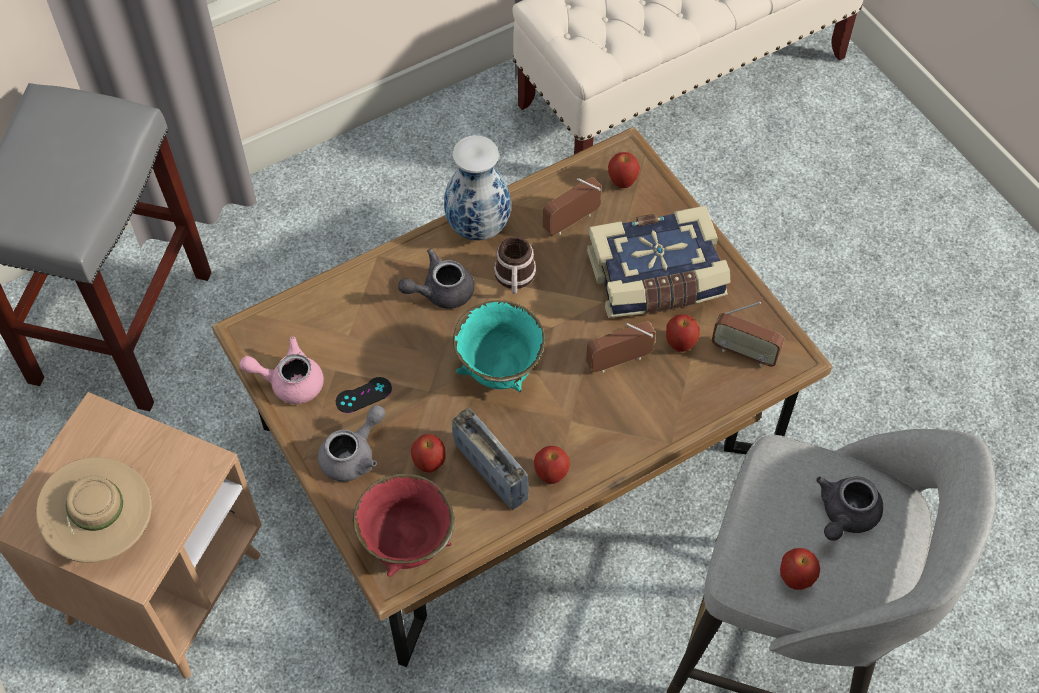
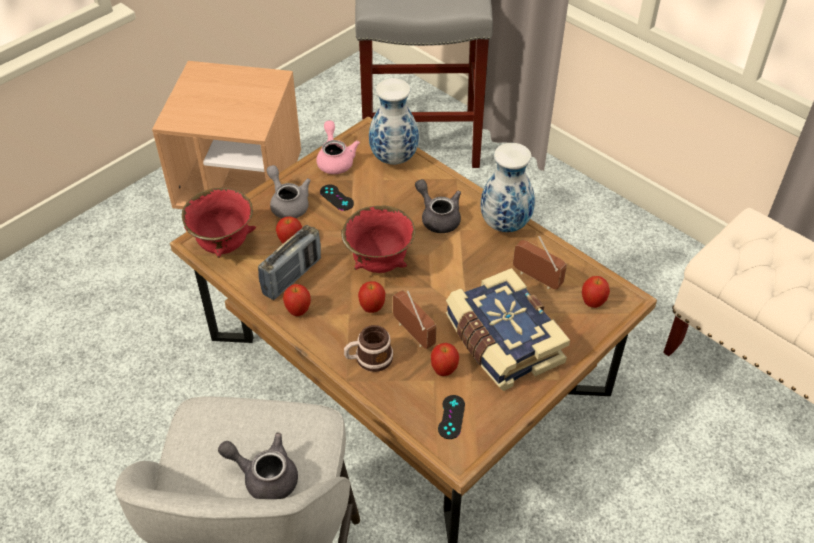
camera: 75 degrees right, 10 degrees down
(105, 527) = (200, 101): beige hat -> none
(313, 314) = (393, 158): none -> vase
(354, 455) = (288, 203): grey teapot -> grey teapot turned 150 degrees counterclockwise
(499, 372) = (379, 263): turquoise bowl -> red bowl
(515, 278) = (467, 255): mug -> mug (368, 359)
(744, 353) = (451, 417): radio -> black game controller
(795, 579) = (197, 448): apple -> apple (372, 308)

